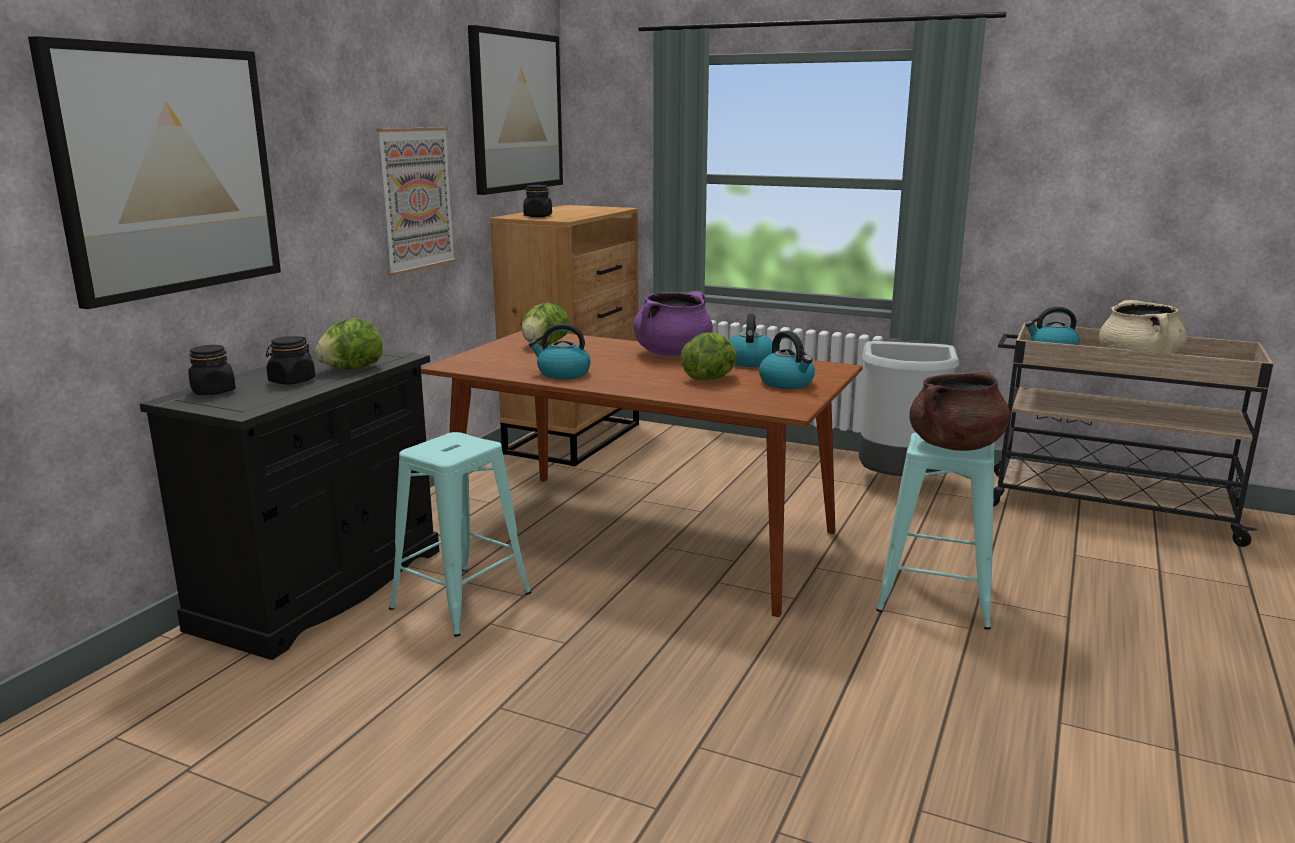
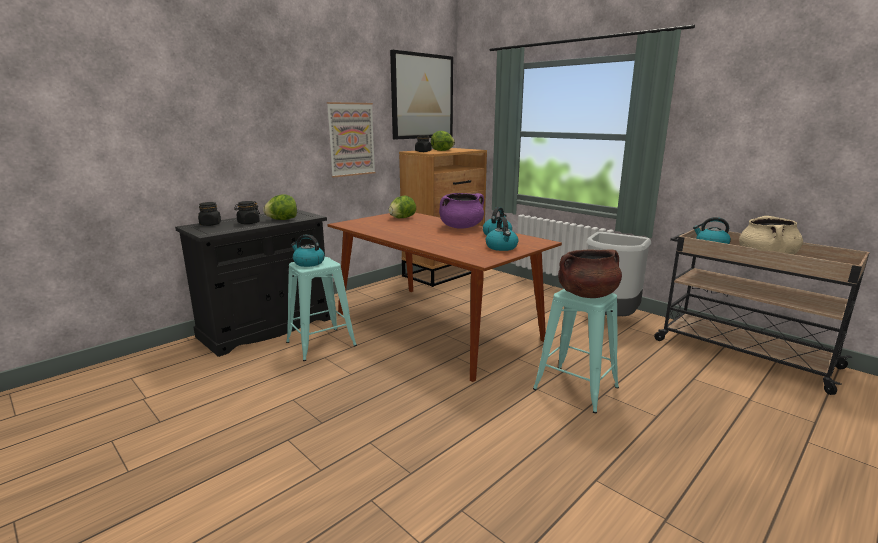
camera: 20 degrees right, 0 degrees up
(168, 171) = (198, 117): picture -> none
(562, 373) = (390, 232): kettle -> kettle (308, 263)
(710, 379) = (462, 241): lettuce -> lettuce (442, 150)

